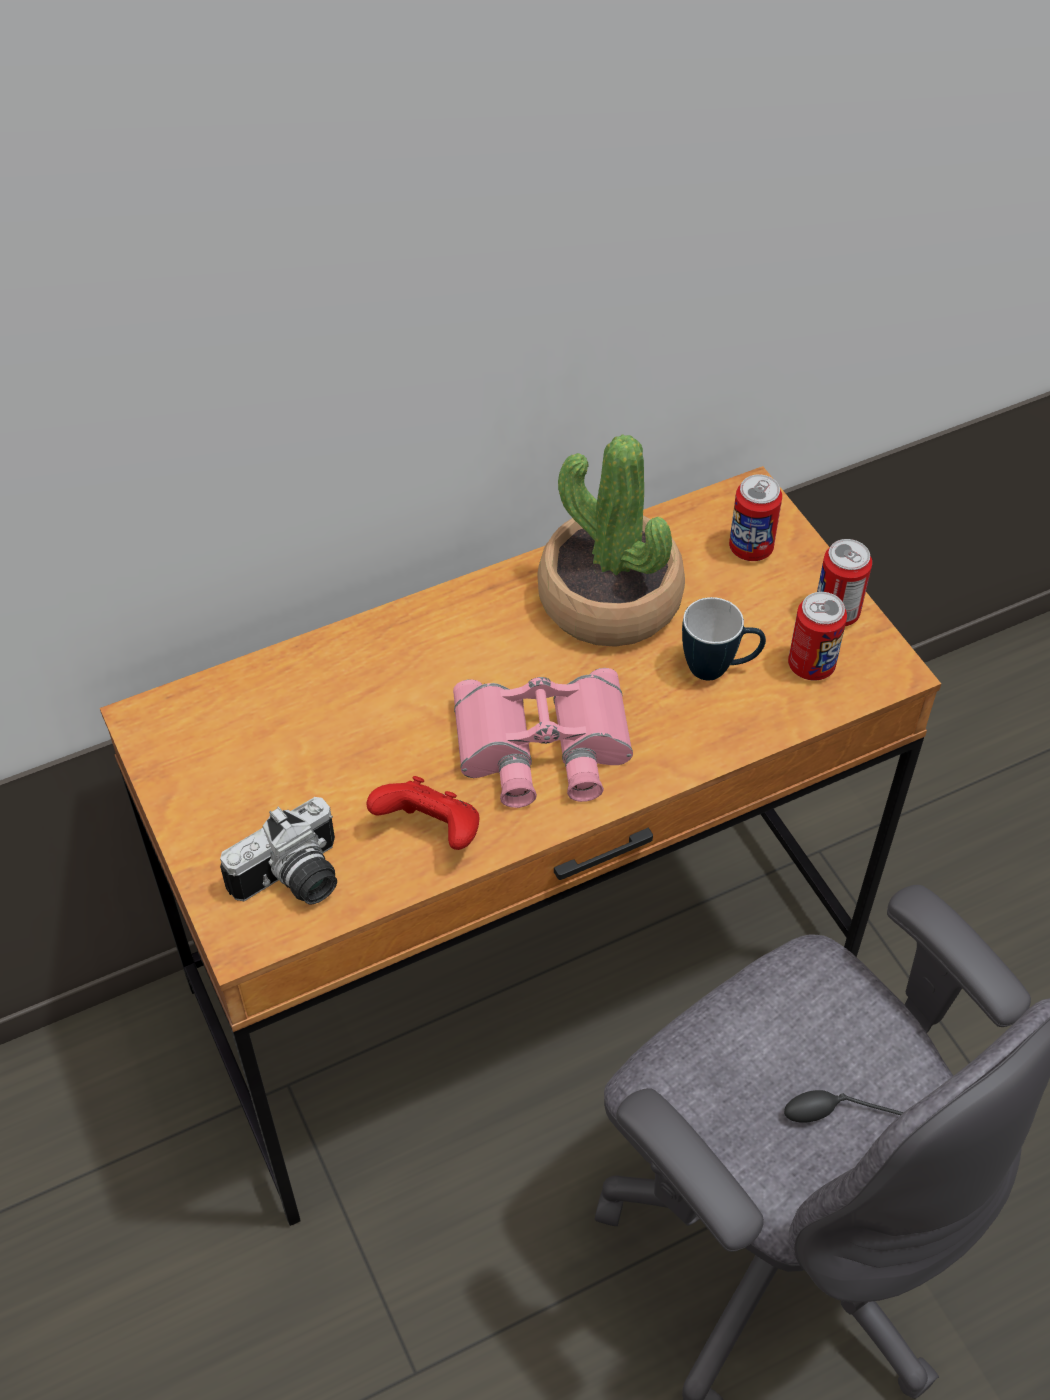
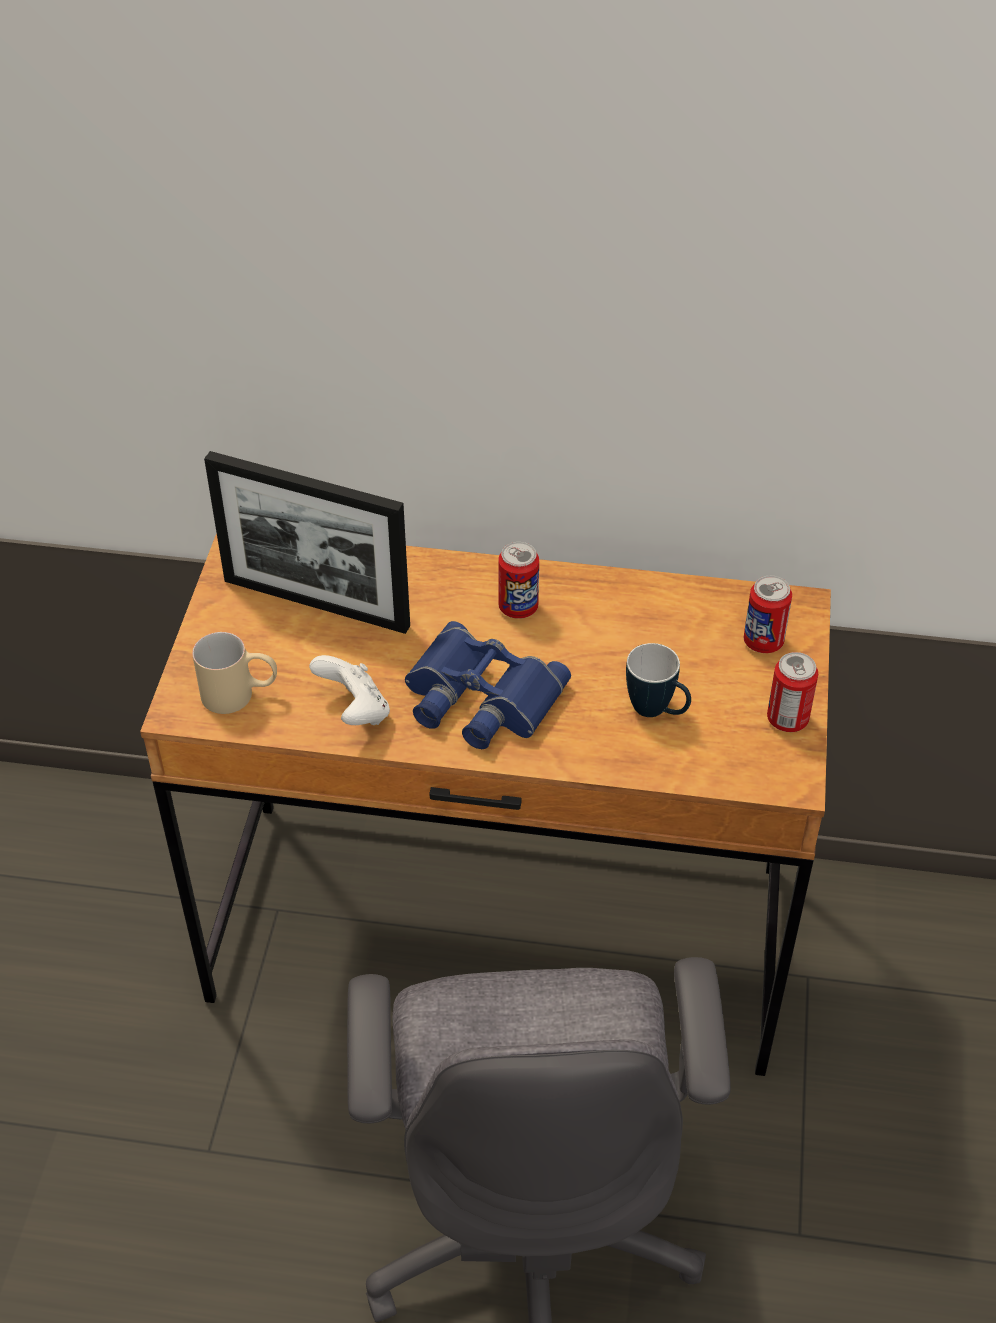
camera: 35 degrees right, 5 degrees down
(286, 737) = (316, 603): none -> picture frame
(295, 882) = (240, 695): camera -> beige mug
(431, 831) = (354, 711): red game controller -> white game controller
(542, 749) = (478, 699): pink binoculars -> blue binoculars
(609, 599) = (620, 625): potted plant -> none
(811, 665) = (731, 745): can -> can (518, 607)

